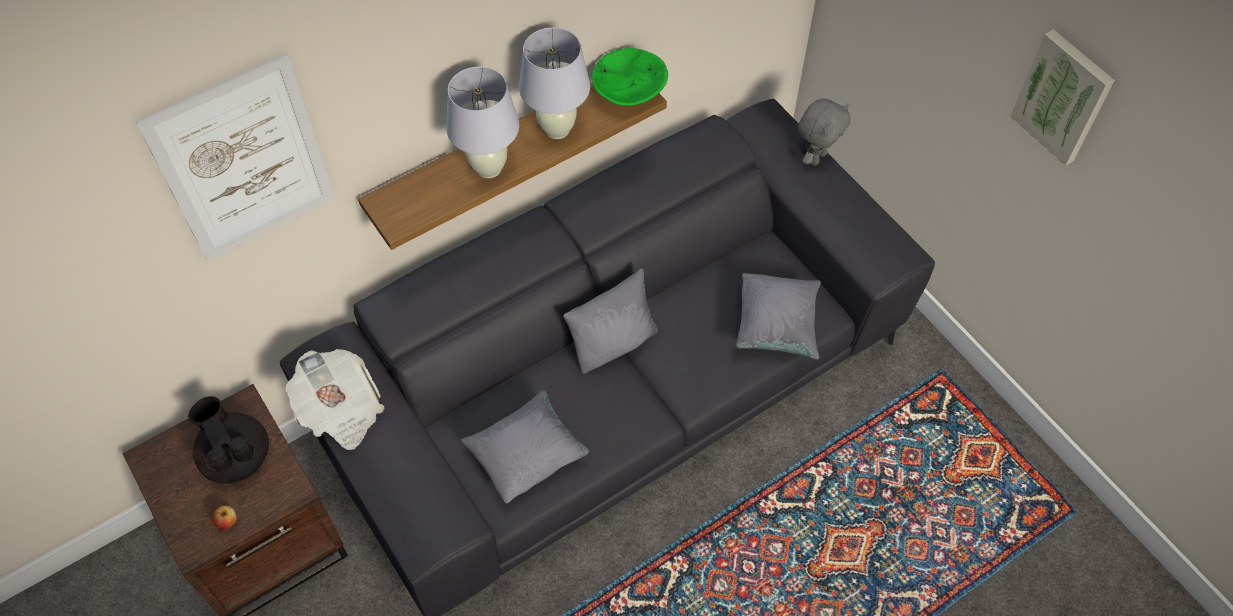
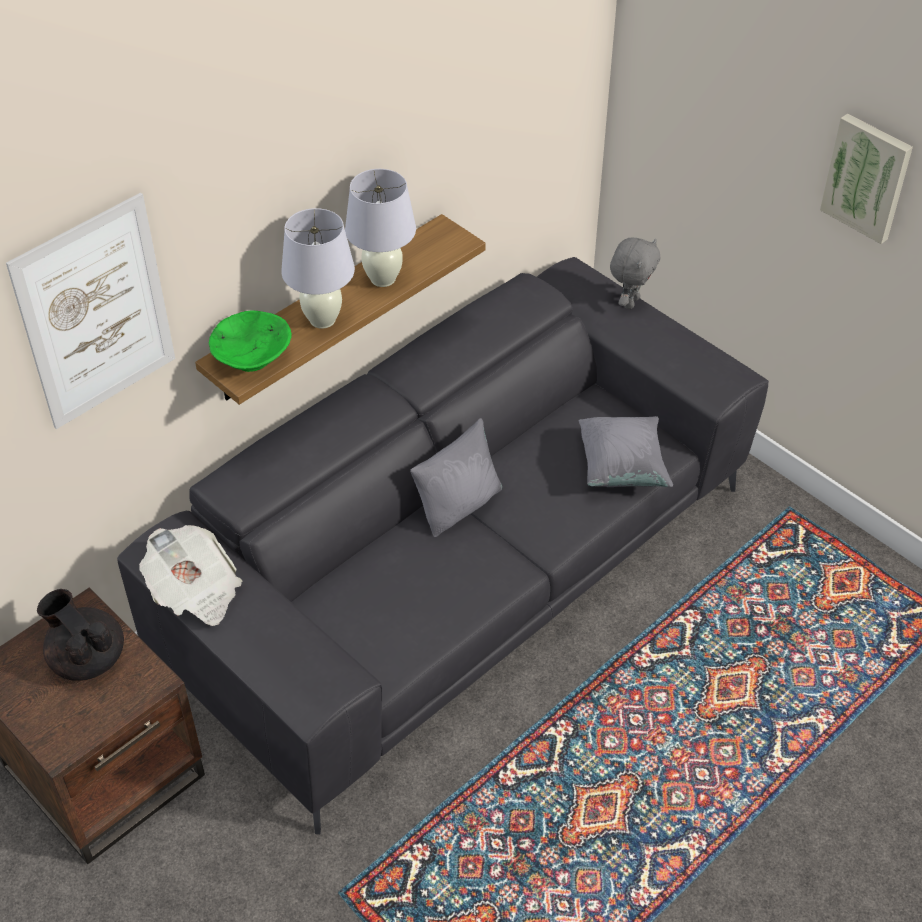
camera: 10 degrees left, 10 degrees down
(227, 521) = (90, 720): apple -> none
(527, 456) = (394, 621): grey pillow -> none
(629, 93) = (446, 239): green bowl -> green bowl (252, 358)

